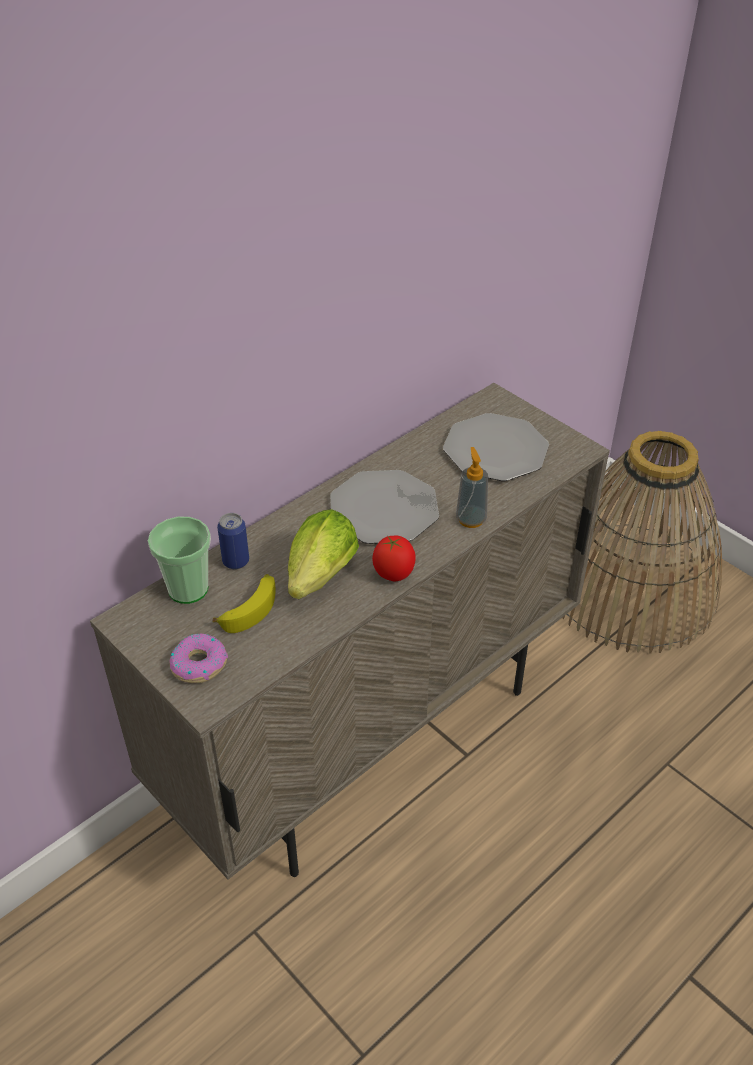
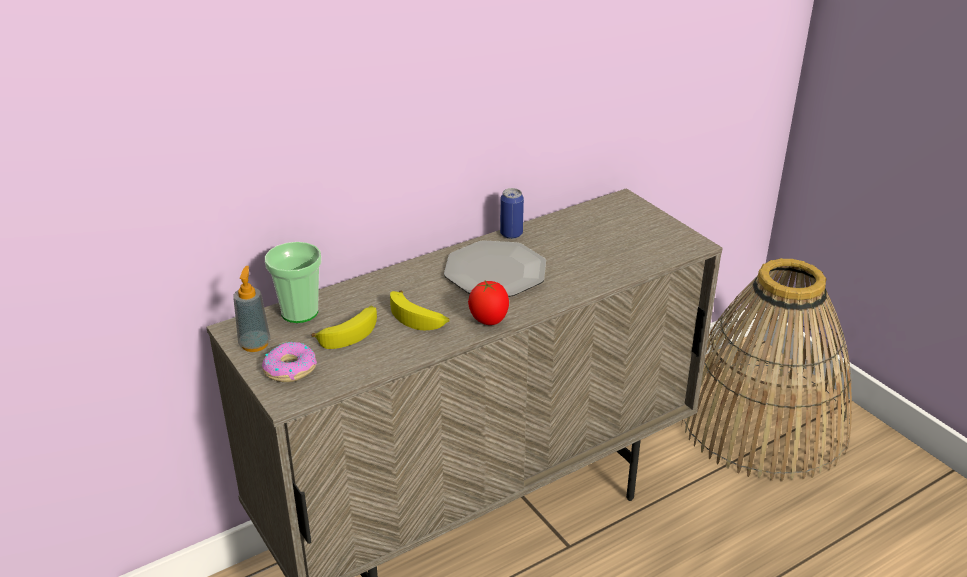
camera: 10 degrees right, 10 degrees down
(236, 561) = (349, 296): can -> can (511, 234)
(318, 580) = (418, 318): lettuce -> banana
(470, 519) = (574, 286): soap dispenser -> soap dispenser (255, 344)
(495, 449) = (613, 237): plate -> none

